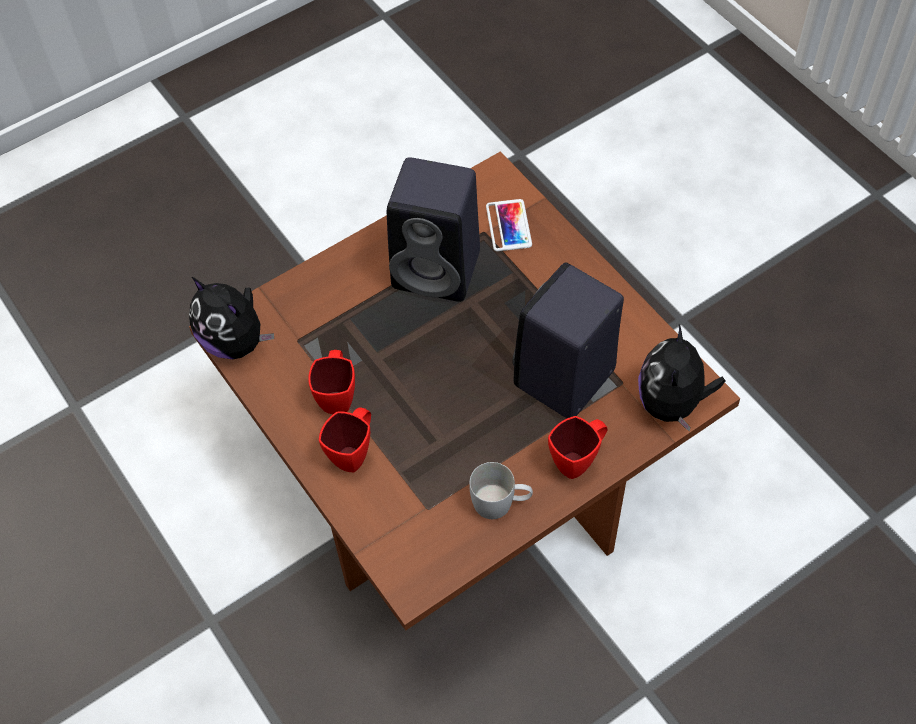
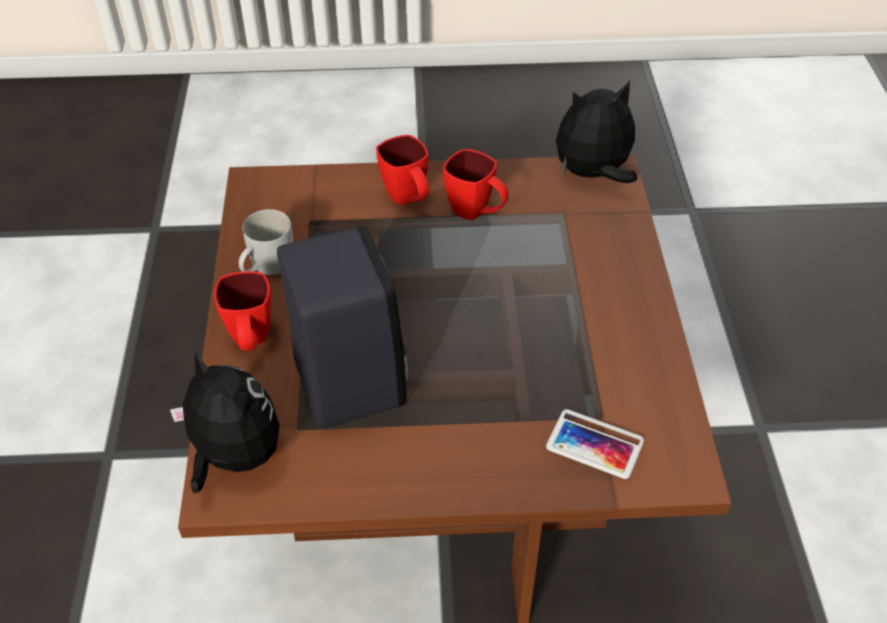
camera: 120 degrees right, 10 degrees down
(439, 269) = (573, 350): black speaker -> none

